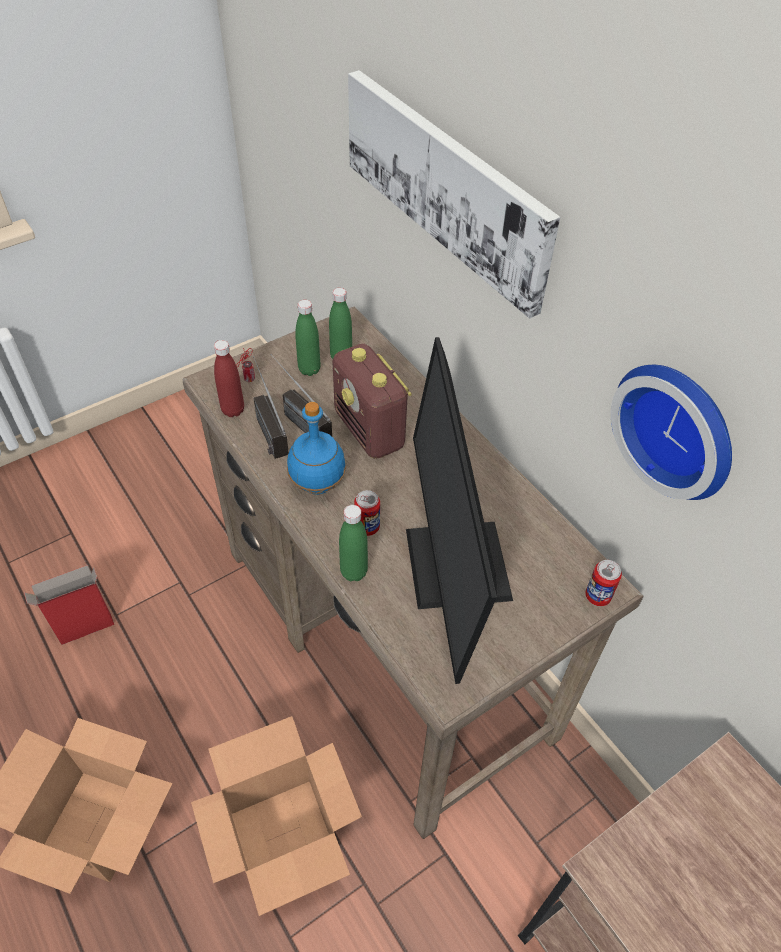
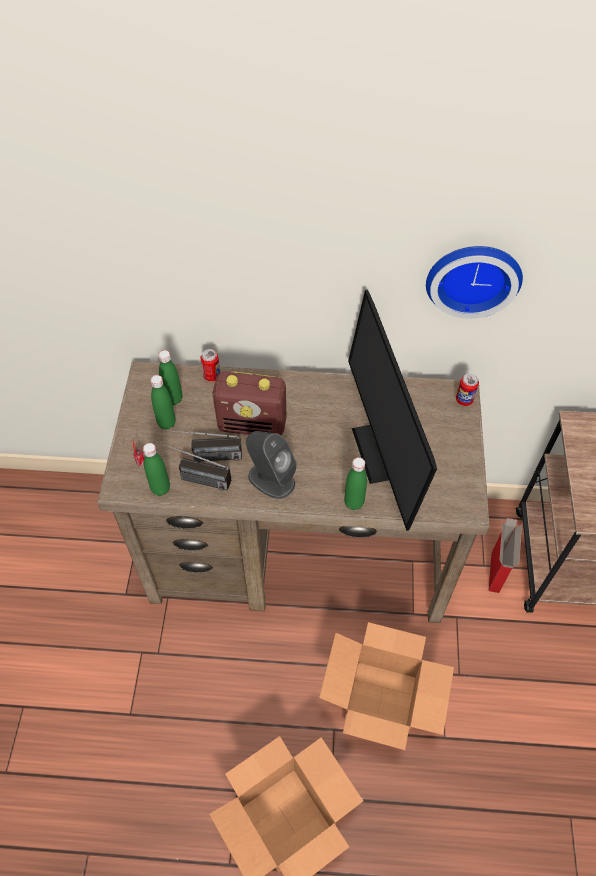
camera: 50 degrees left, 5 degrees up
(85, 630) = (123, 744): cardboard box -> cardboard box (495, 573)
(233, 410) = (160, 488): red bottle -> green bottle
(318, 484) = (271, 479): blue bottle -> grey speaker
(367, 527) = (327, 475): can -> can (212, 376)
(446, 185) = (216, 233): picture -> none
(454, 564) = (390, 449): monitor -> monitor turned 45 degrees clockwise

